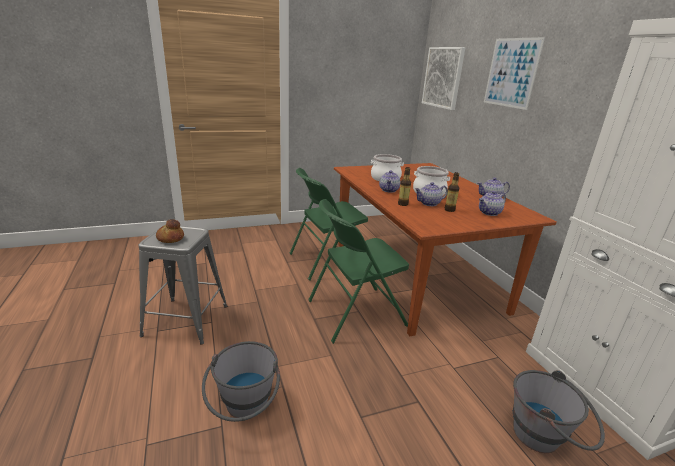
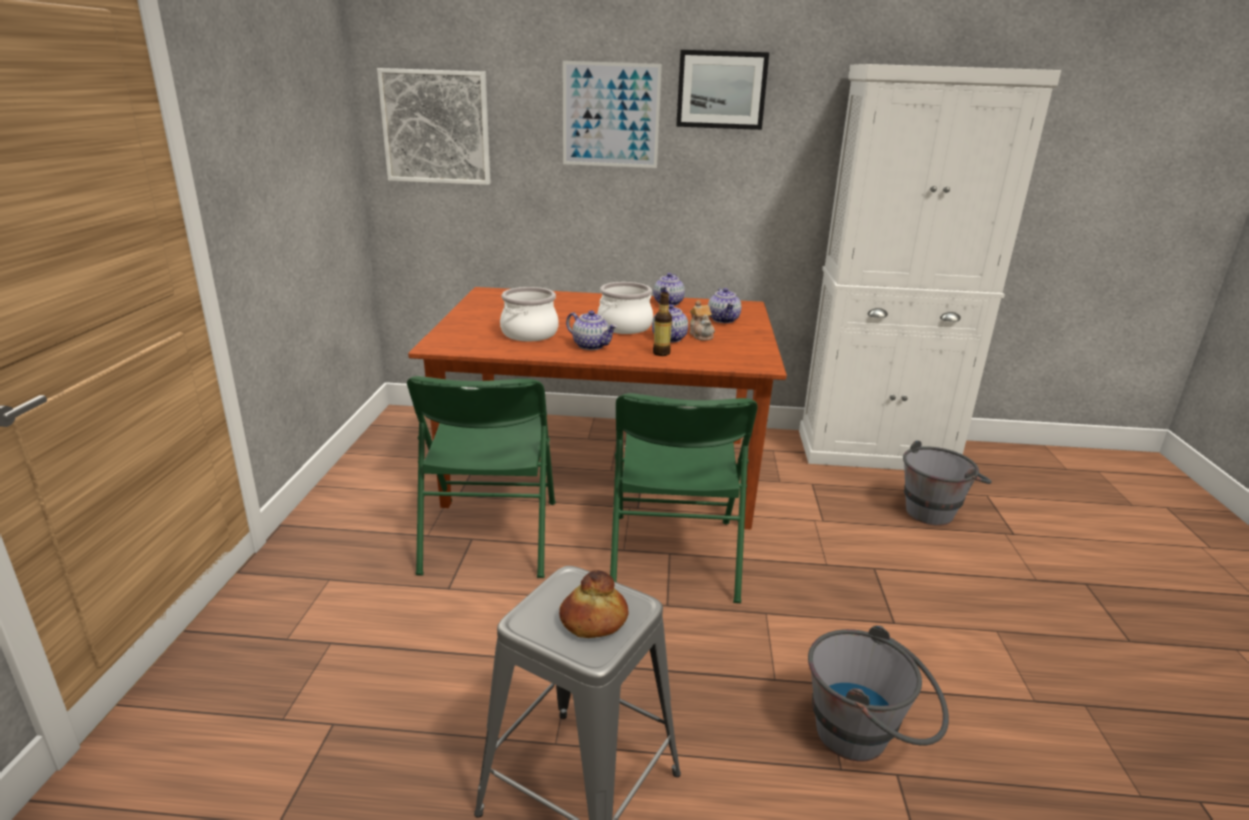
camera: 65 degrees left, 0 degrees up
(449, 210) = (701, 335): bottle -> teapot
(577, 55) = (721, 90): none -> picture

